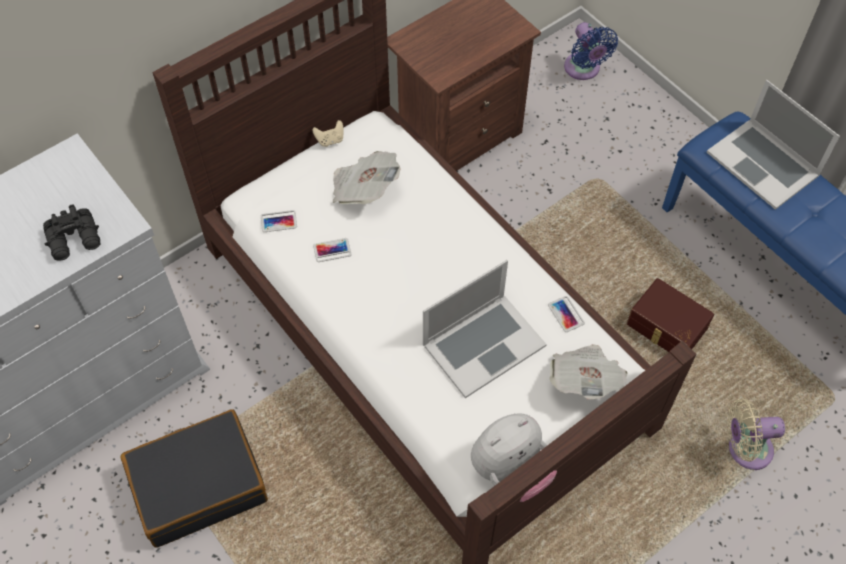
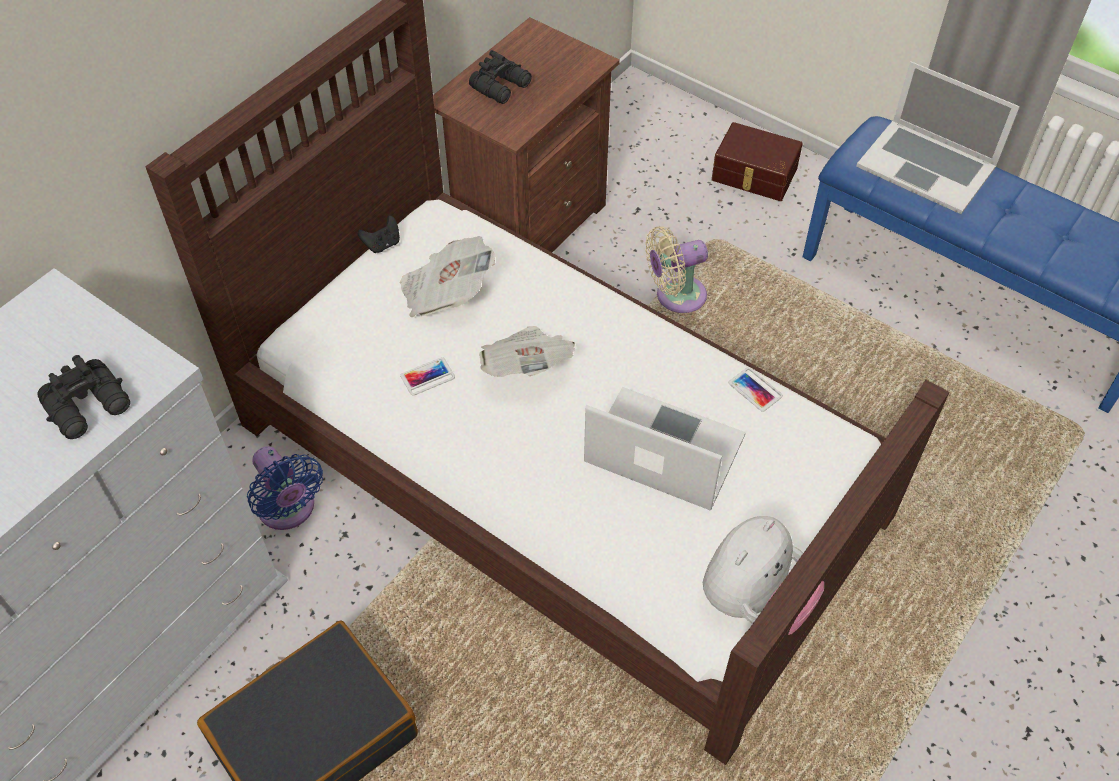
camera: 15 degrees left, 5 degrees down
(278, 221) = (344, 356): phone -> none
(330, 140) = (382, 244): beige game controller -> black game controller
(444, 37) = (502, 86): none -> black binoculars
(483, 344) = (664, 449): laptop -> laptop turned 105 degrees counterclockwise
(583, 69) = (655, 121): blue fan -> blue fan (289, 510)
(584, 380) = (807, 464): newspaper -> newspaper (526, 367)
(665, 328) = (857, 395): brown storage box -> brown storage box (754, 175)
(745, 449) = (1003, 517): beige fan -> beige fan (675, 296)

